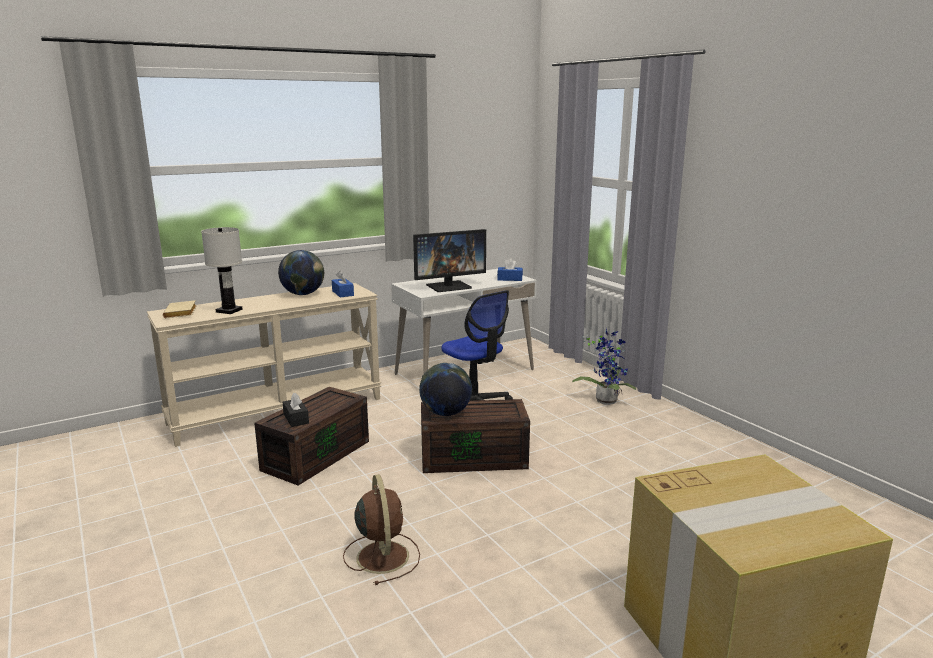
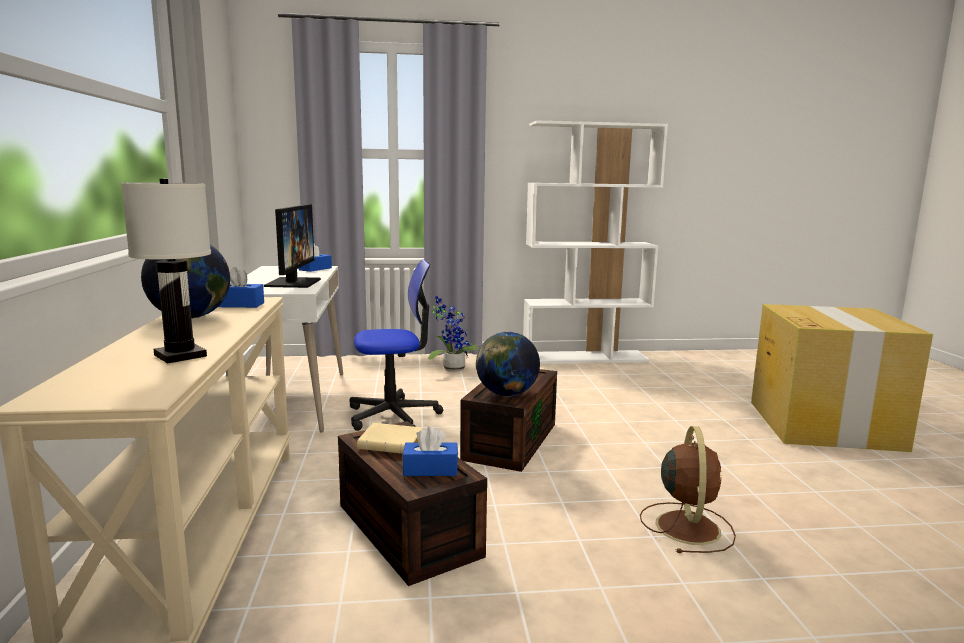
camera: 65 degrees left, 5 degrees down
(181, 313) = (107, 384): beige book -> beige book (393, 444)
(296, 419) = (430, 469): black tissue box -> blue tissue box
(382, 555) = (687, 526): brown fan -> brown fan turned 90 degrees clockwise
(749, 450) = (585, 357): none -> white bookcase

